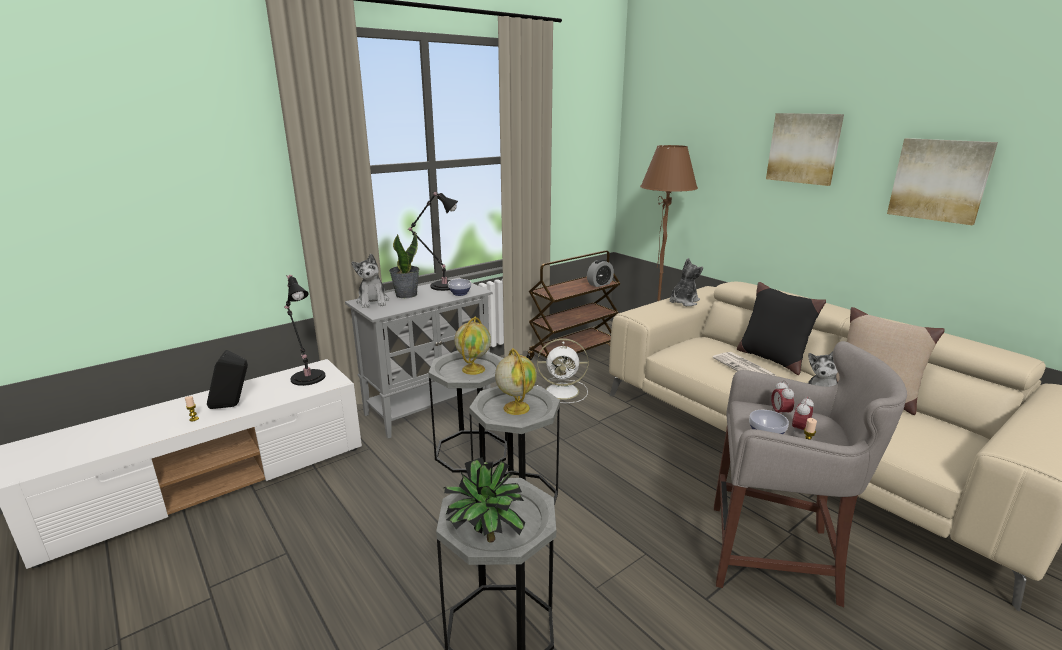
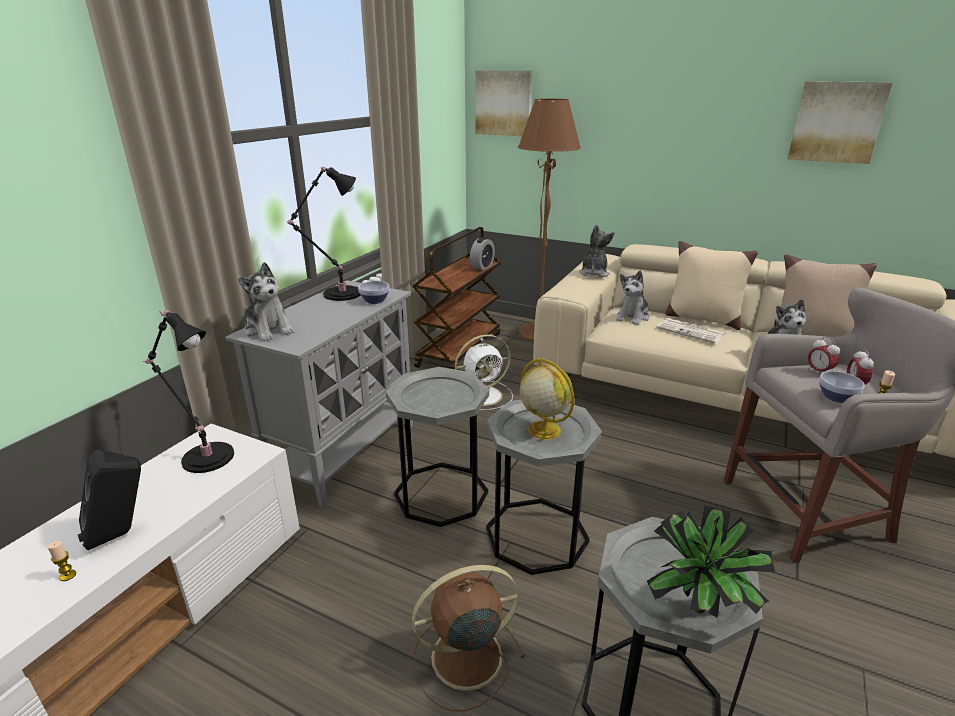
camera: 25 degrees left, 5 degrees up
(400, 555) = (463, 657): none -> brown fan
(406, 295) = (305, 313): potted plant -> none
(473, 369) = (443, 393): globe -> none
(702, 346) = (632, 317): none -> plush toy
(771, 359) = (702, 318): black pillow -> beige pillow
(804, 148) = (696, 96): picture -> picture (504, 103)

